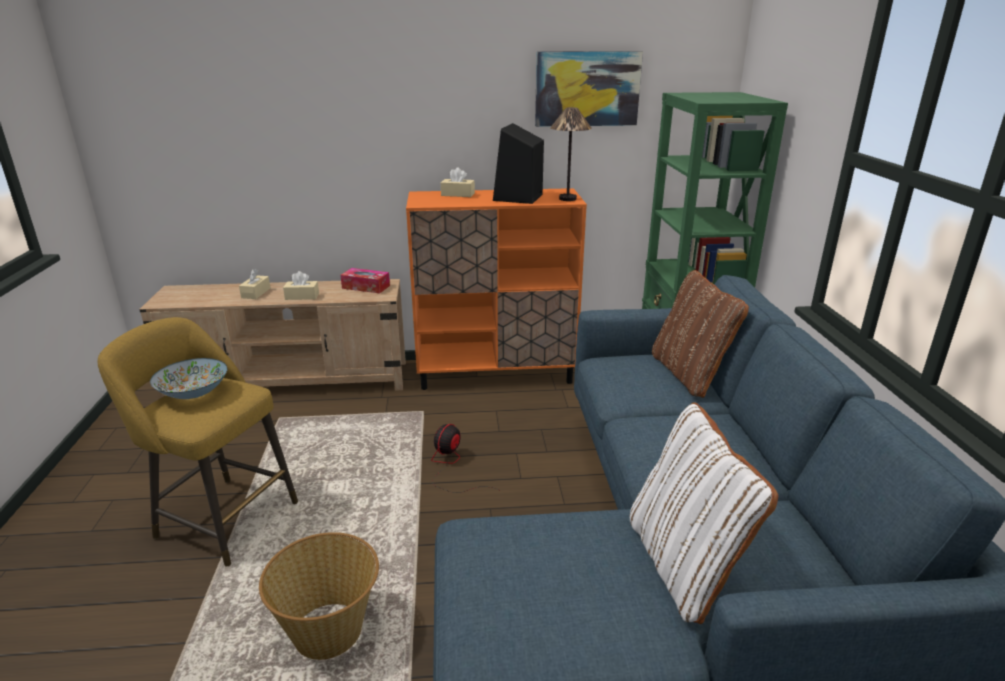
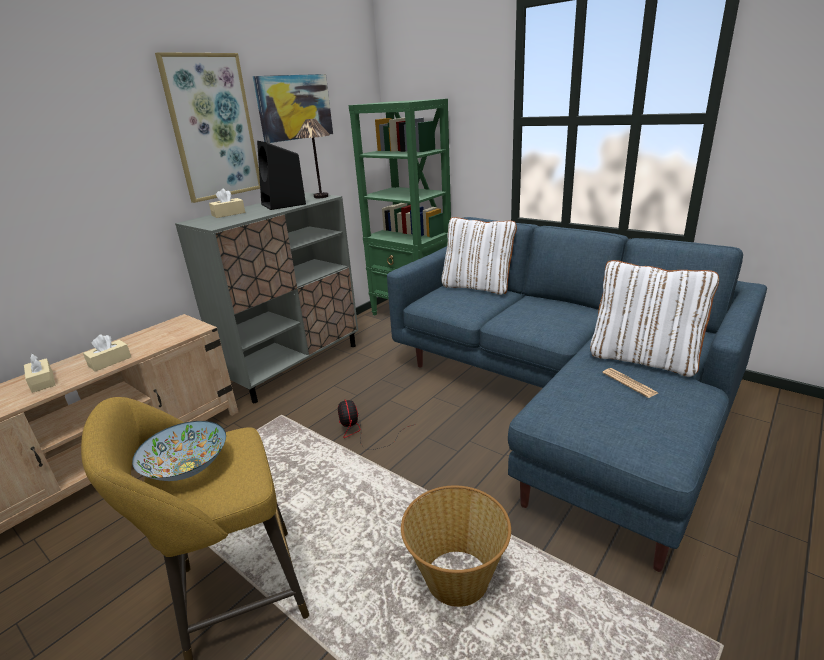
camera: 45 degrees left, 0 degrees up
(366, 287) = (164, 330): tissue box -> none
(474, 103) = (212, 128): none -> picture
(496, 373) = (294, 365): orange cabinet -> grey cabinet
(604, 572) = (629, 383): none -> newspaper
(689, 374) = (477, 287): brown pillow -> white pillow

